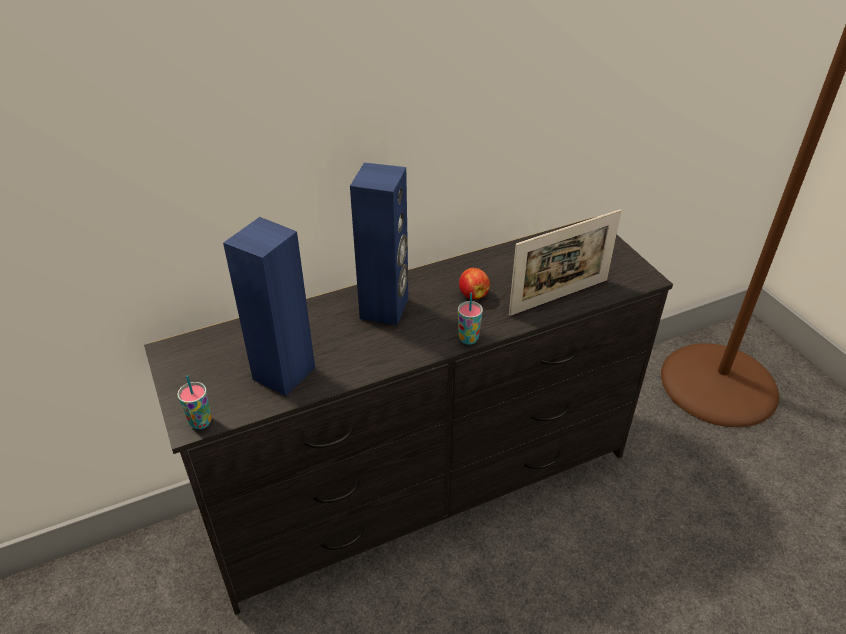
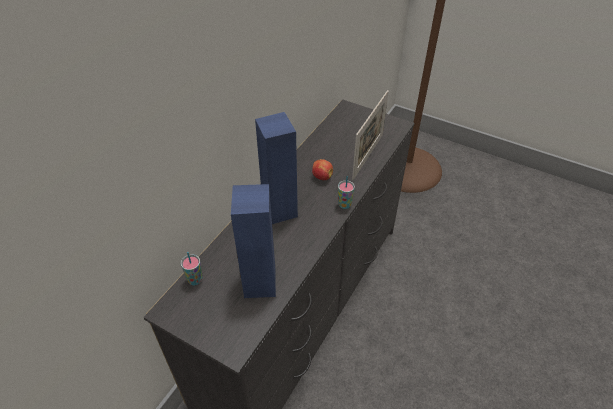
camera: 35 degrees left, 5 degrees up
(200, 422) = (239, 344): cup -> cup (195, 280)

